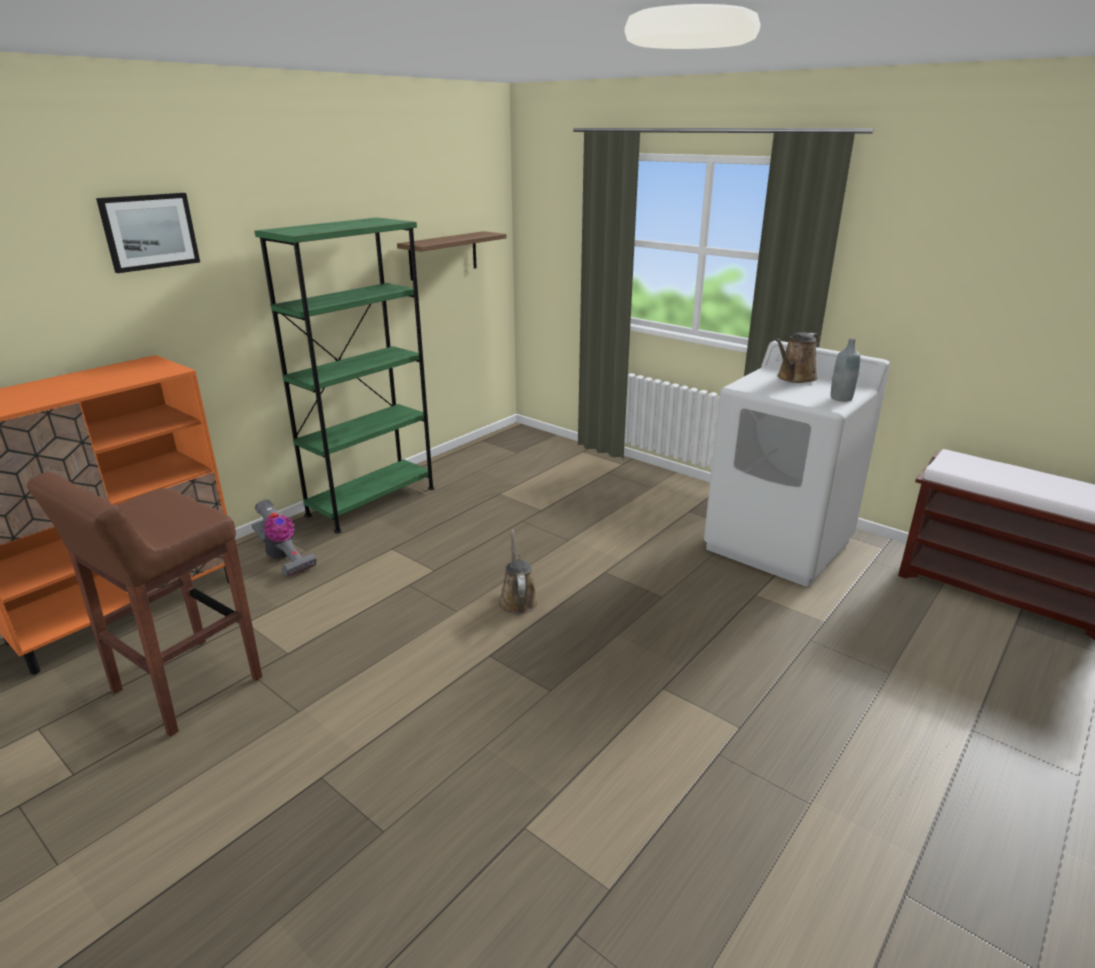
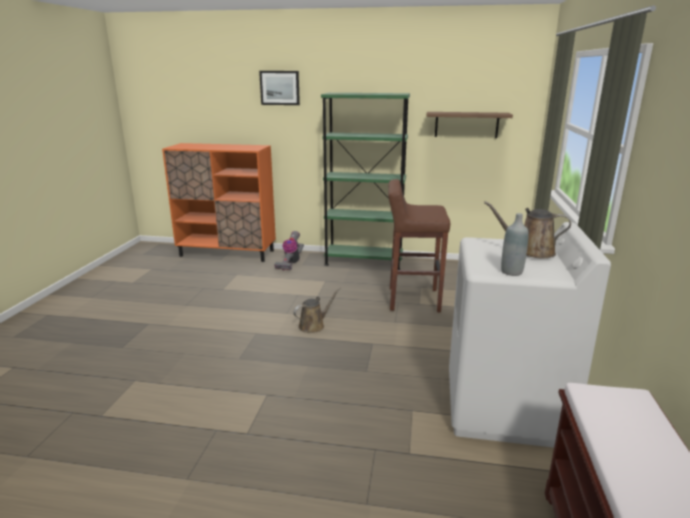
camera: 60 degrees right, 5 degrees down
(185, 686) = (188, 280): brown stool -> brown stool (412, 300)

